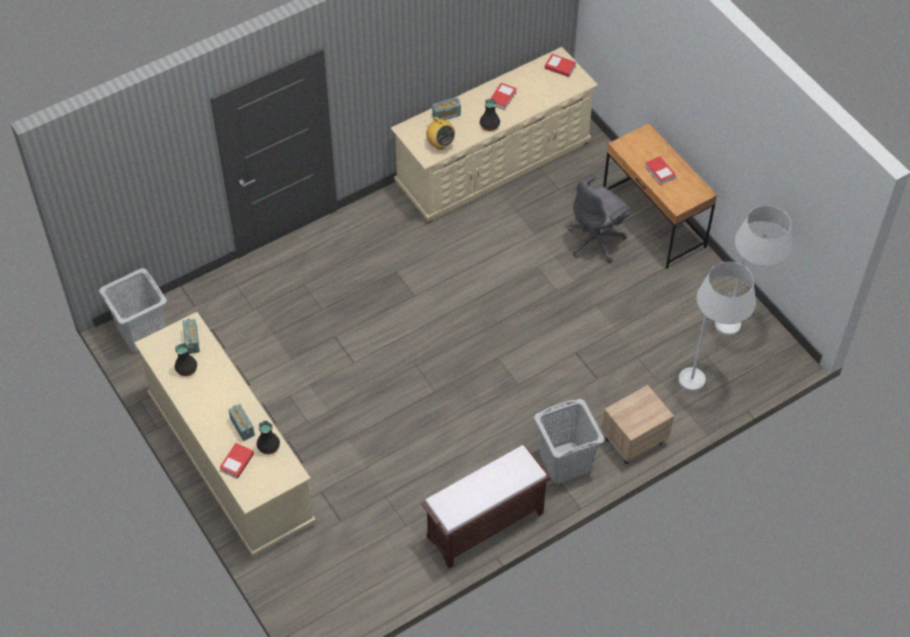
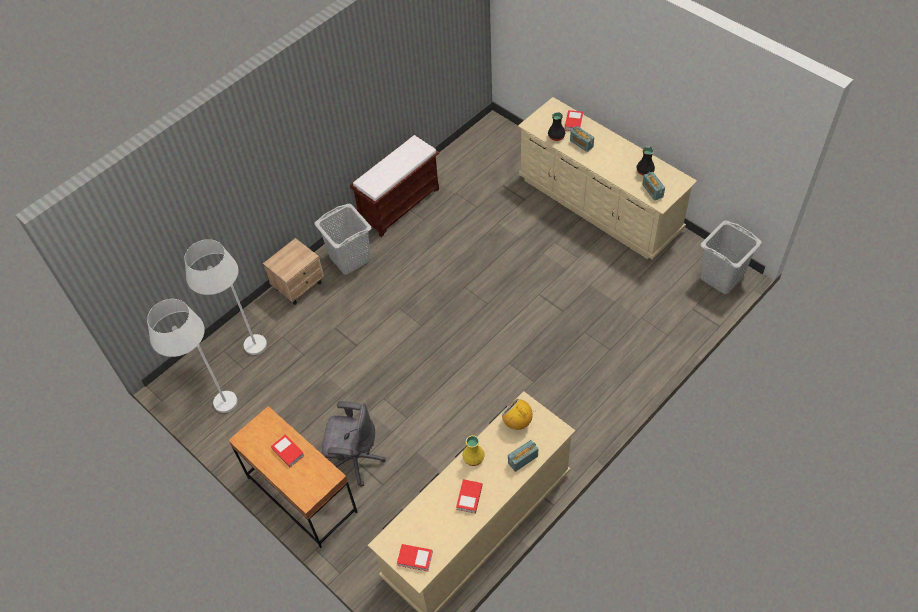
camera: 170 degrees right, 0 degrees up
(489, 125) = (474, 458): black vase -> yellow vase
(596, 240) = (355, 459): grey office chair -> grey office chair turned 60 degrees clockwise

